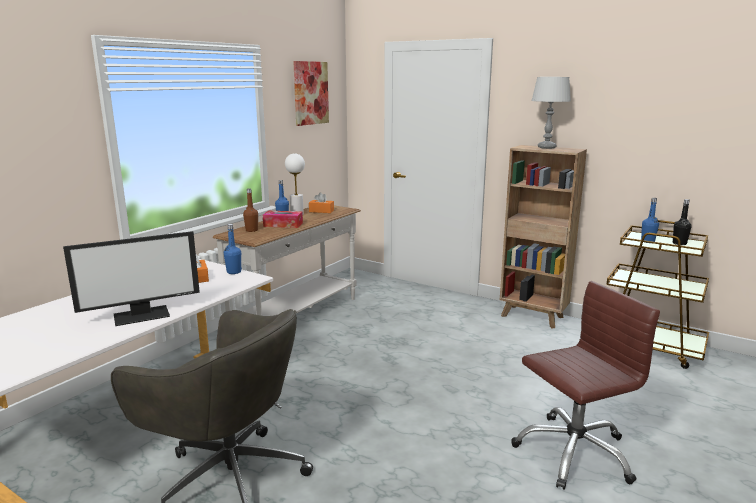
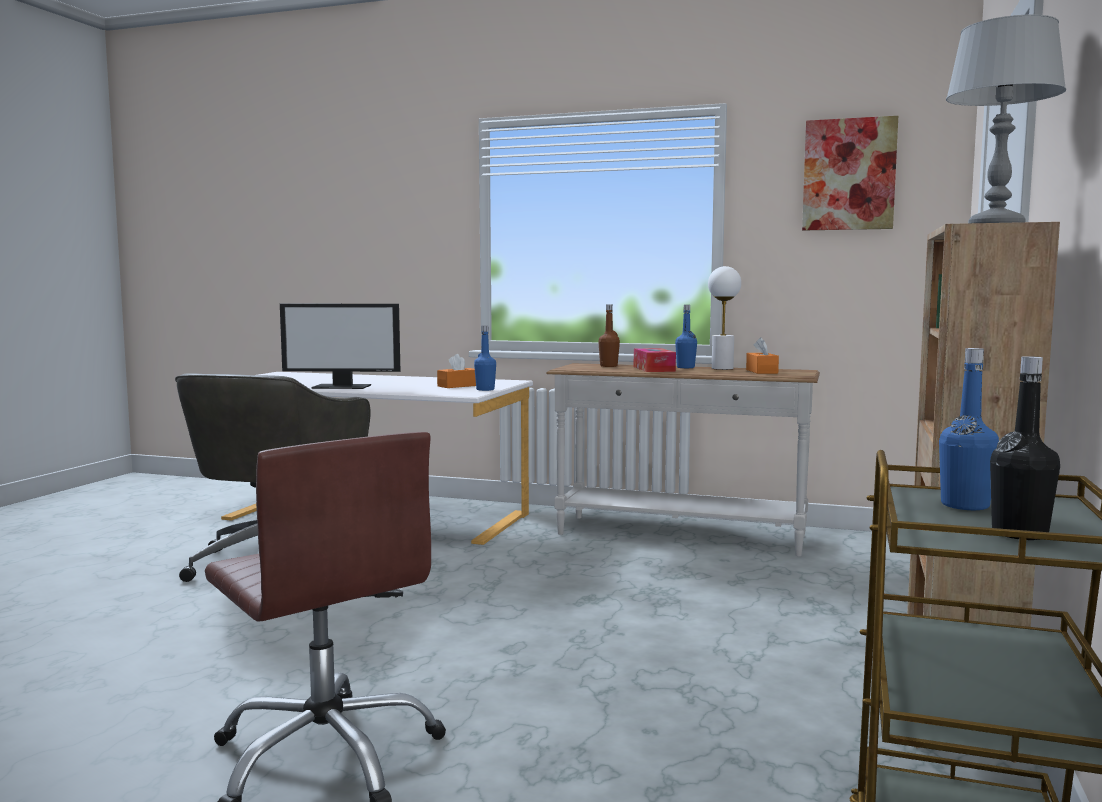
camera: 75 degrees right, 10 degrees down
(142, 315) = (342, 386): monitor -> monitor turned 45 degrees counterclockwise

